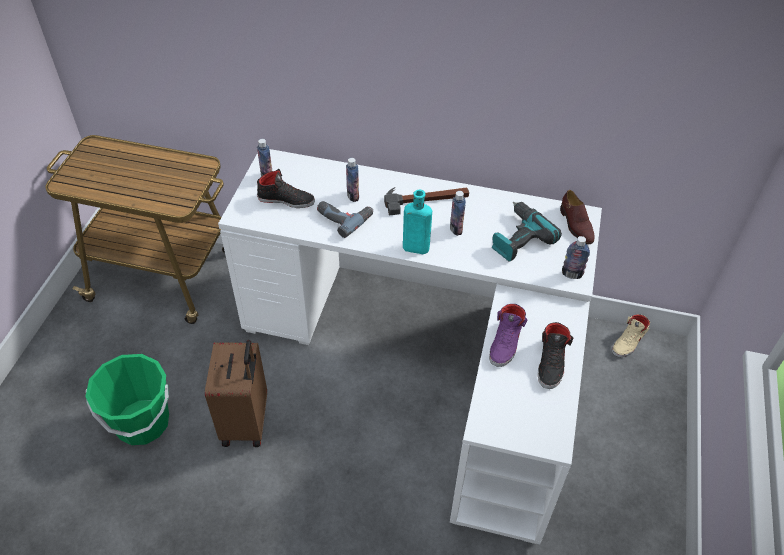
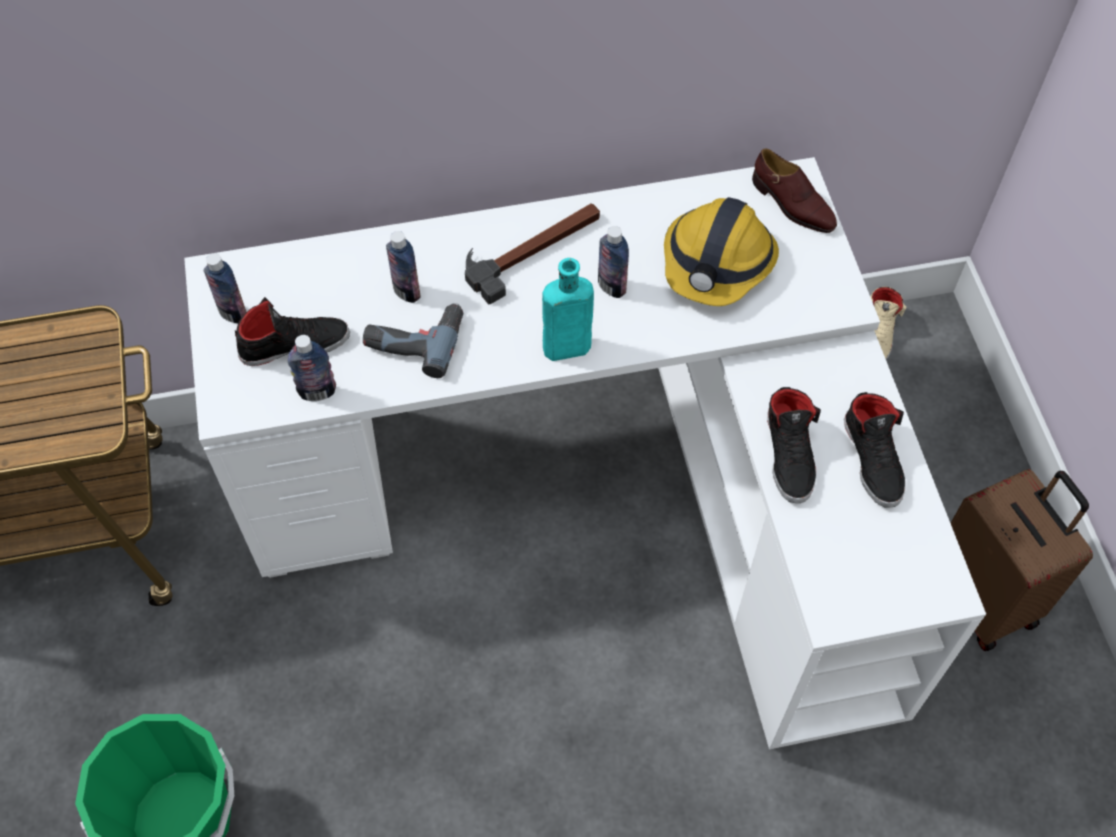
camera: 25 degrees left, 10 degrees up
(247, 422) = (362, 734): brown suitcase -> brown suitcase (984, 597)
(506, 342) = (789, 454): purple shoe -> black shoe
(518, 238) = (717, 263): power drill -> hard hat
(572, 274) = (831, 295): bottle -> bottle (317, 392)

